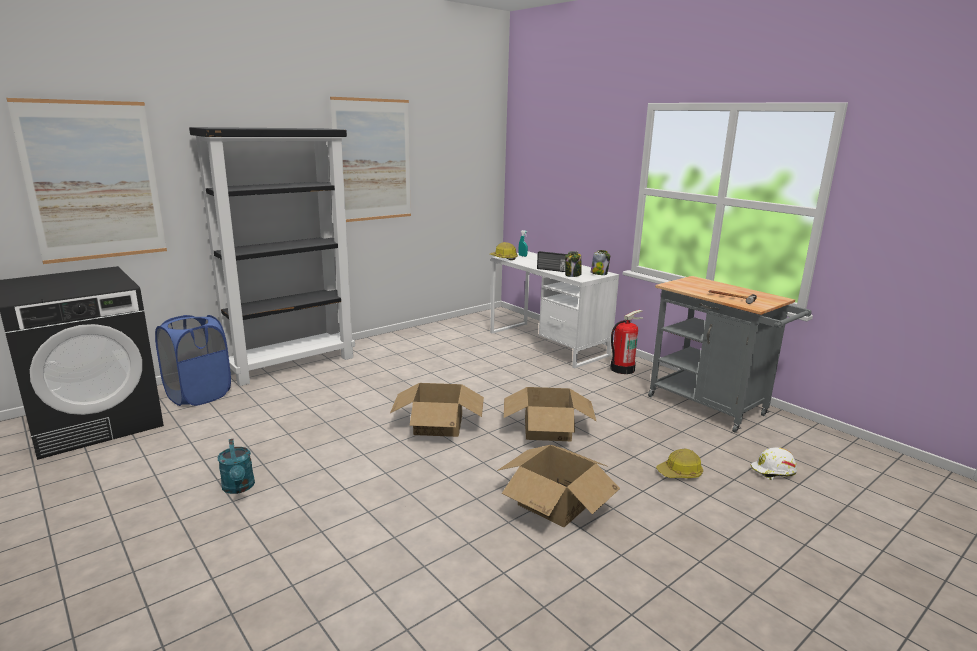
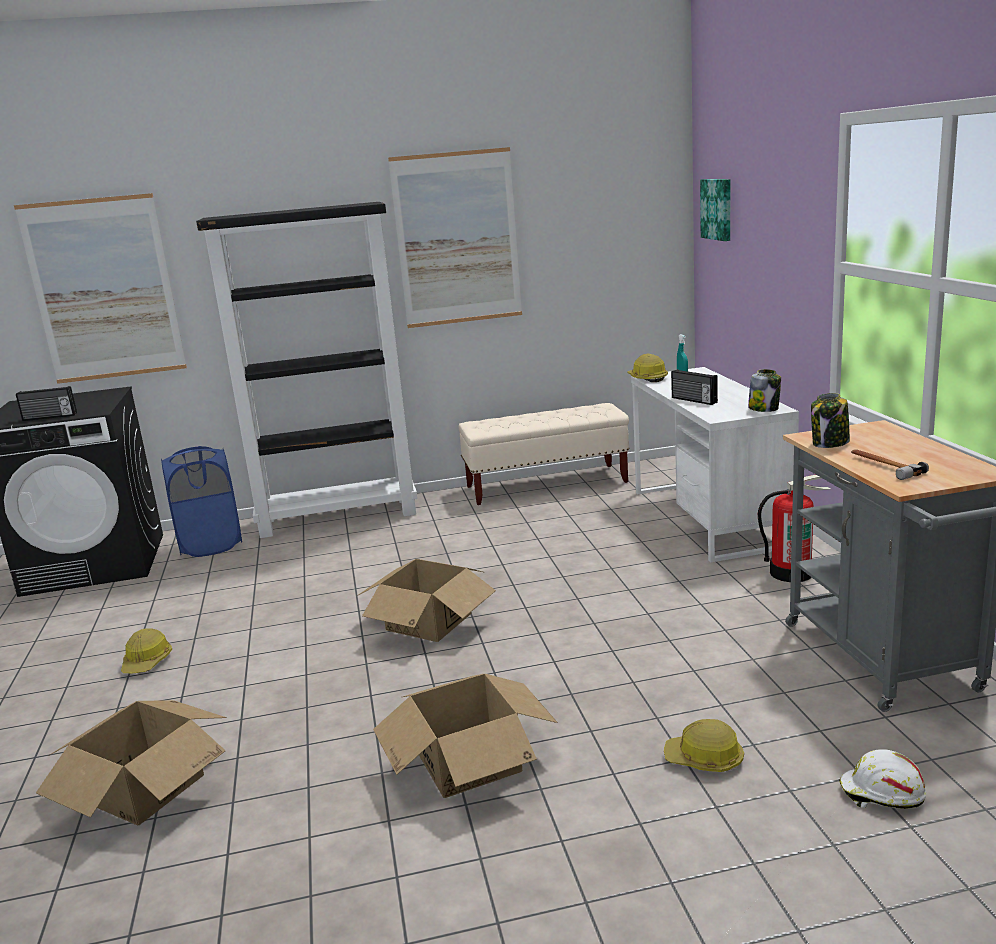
camera: 30 degrees right, 0 degrees up
(76, 292) = (49, 417): none -> radio
(239, 488) = (147, 662): turquoise watering can -> hard hat
(427, 332) = (547, 485): none -> beige bench
(532, 153) = (718, 209): none -> picture
(547, 429) = (568, 651): cardboard box -> cardboard box (145, 787)
(573, 275) = (713, 410): jar -> jar (830, 443)

